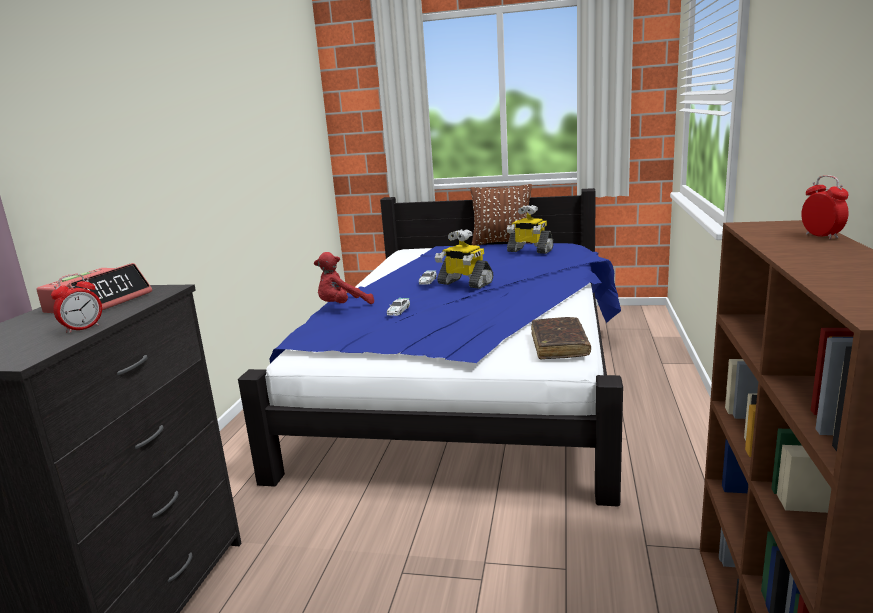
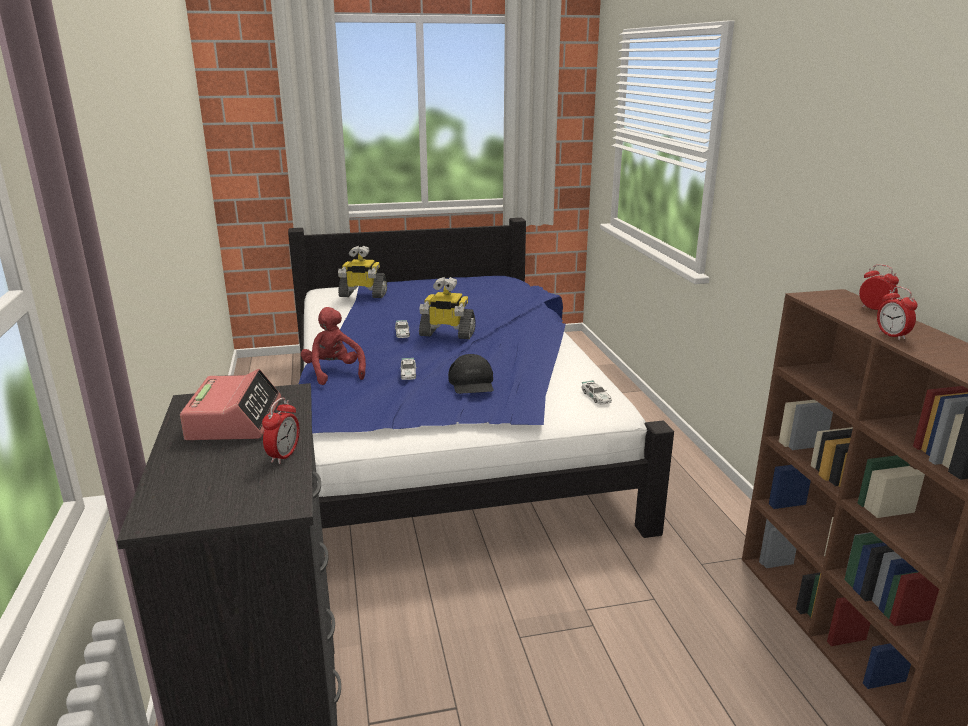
camera: 25 degrees left, 5 degrees up
(342, 307) = (334, 373): red plush toy -> red plush toy turned 120 degrees clockwise
(444, 322) = (472, 383): none -> black cap
(502, 243) = (433, 277): brown pillow -> none
(529, 251) = (474, 288): toy robot -> toy robot (362, 295)
(559, 346) = (596, 397): brown book -> toy car
(799, 259) = (892, 335): none -> alarm clock

